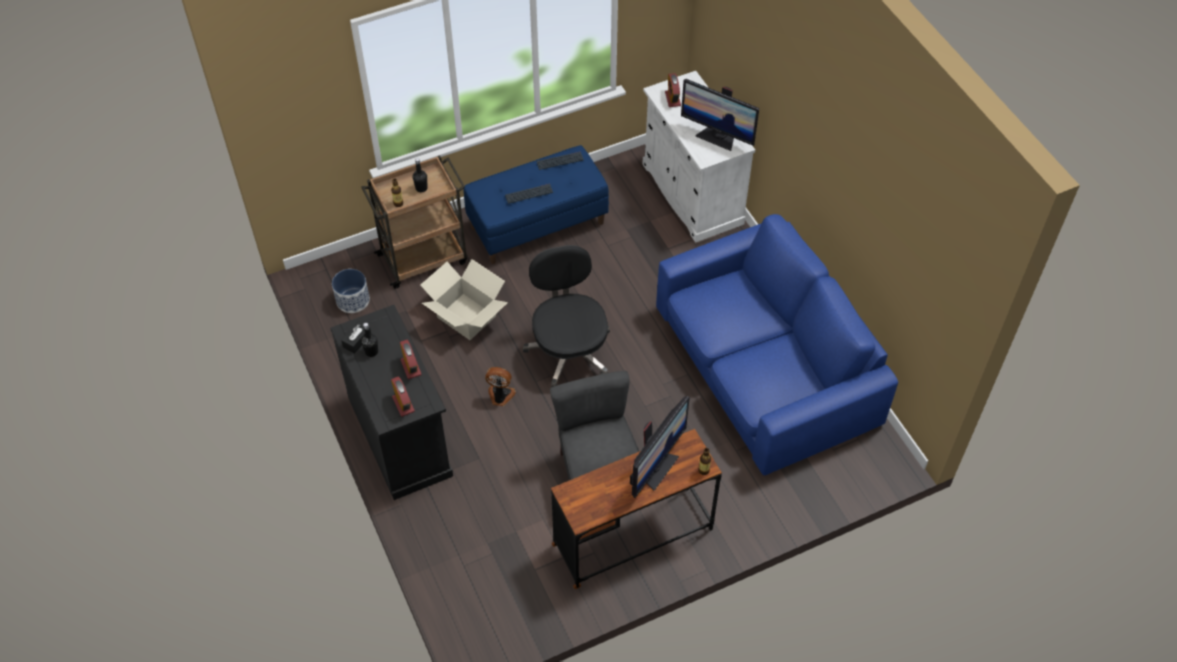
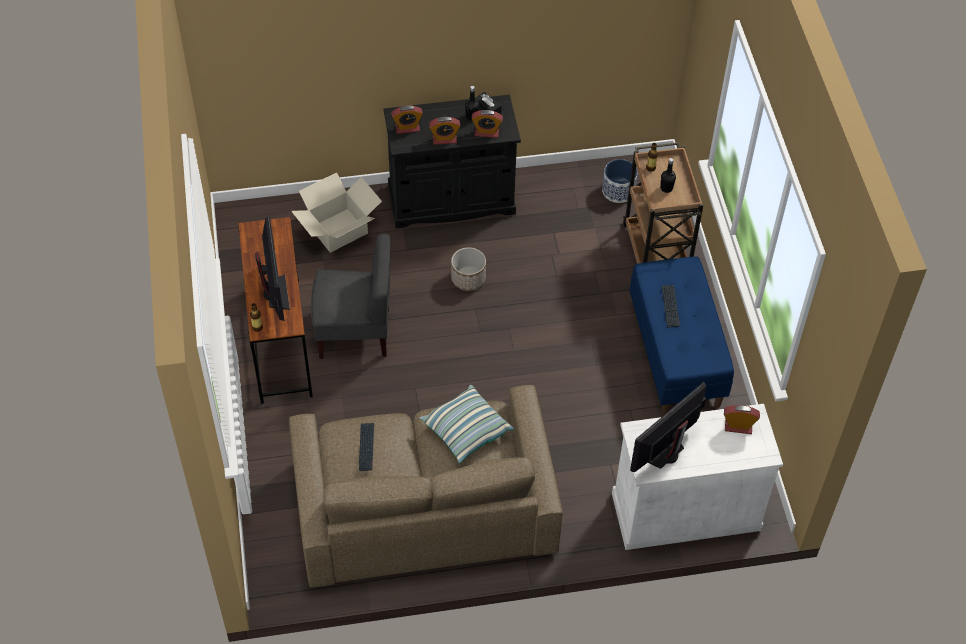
camera: 105 degrees right, 0 degrees up
(391, 334) = (486, 132): none -> alarm clock
(466, 316) = (572, 272): cardboard box -> cardboard box (339, 230)
(500, 396) = (468, 278): fan -> planter
(560, 161) = (712, 344): keyboard -> keyboard (366, 447)
(569, 350) = (503, 343): black office chair -> none
(656, 468) = (276, 293): monitor -> monitor turned 150 degrees counterclockwise
(716, 311) = (466, 430): none -> pillow
(764, 367) = (424, 505): blue sofa -> brown sofa

